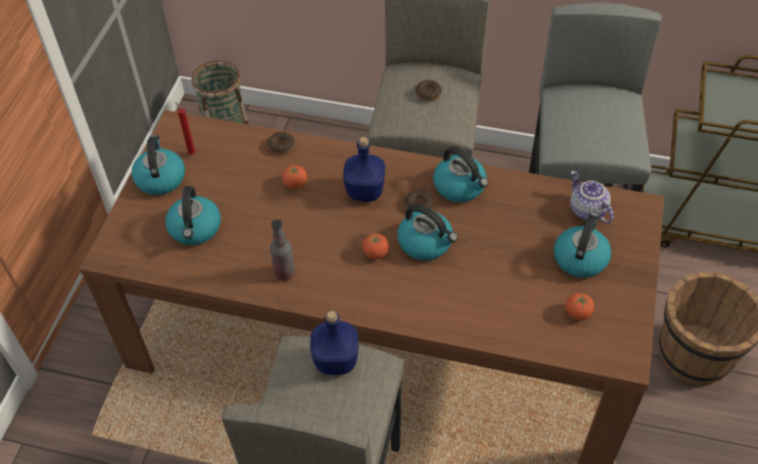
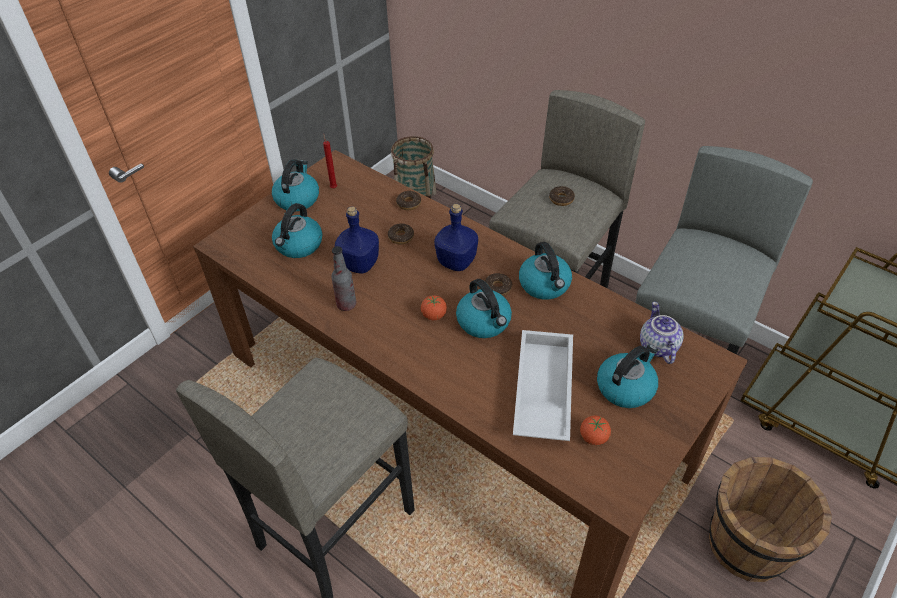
camera: 25 degrees right, 5 degrees down
(295, 184) = (401, 237): tomato -> donut
(335, 361) = (340, 393): blue bottle -> blue bottle (359, 264)
(512, 288) = (541, 390): none -> white tray

